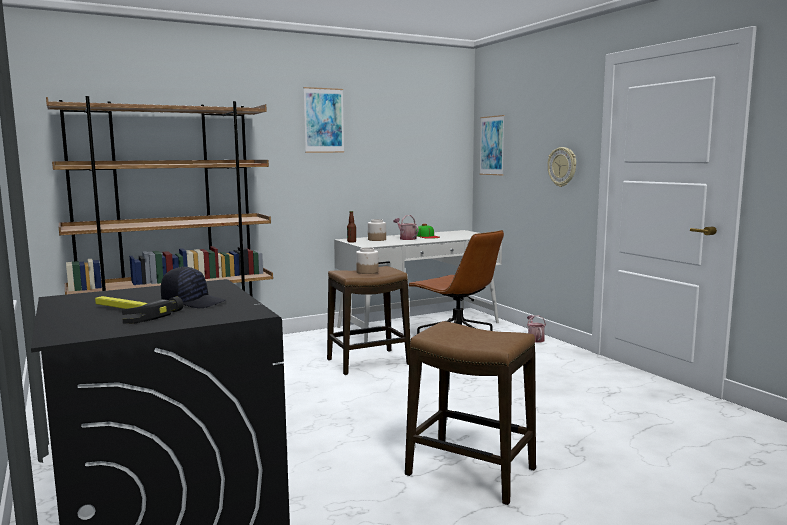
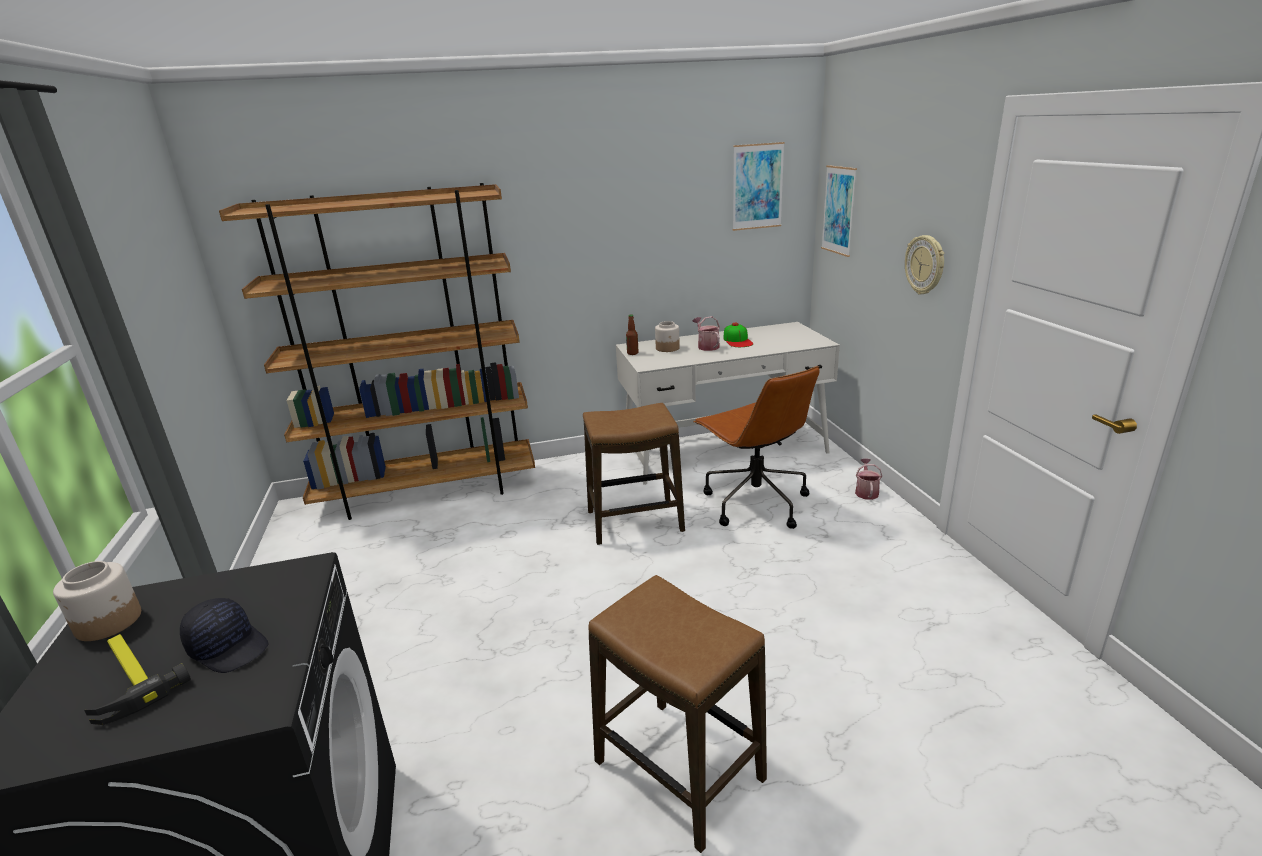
camera: 15 degrees right, 15 degrees up
(324, 120) = (595, 190): picture -> picture (757, 186)
(367, 272) = (629, 418): jar -> jar (109, 622)

